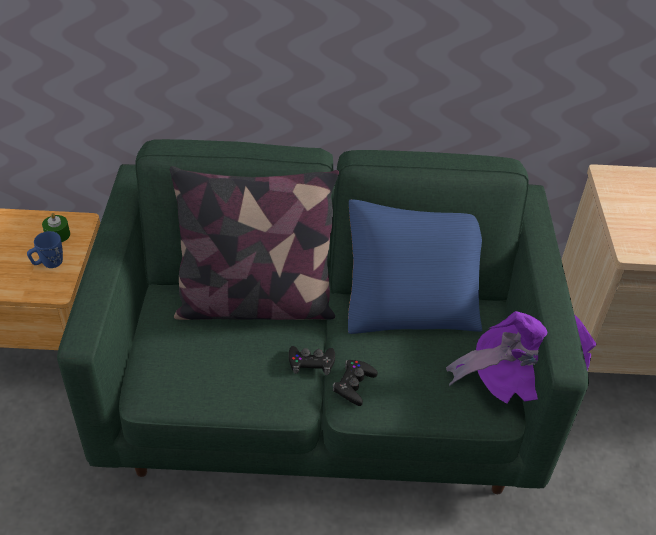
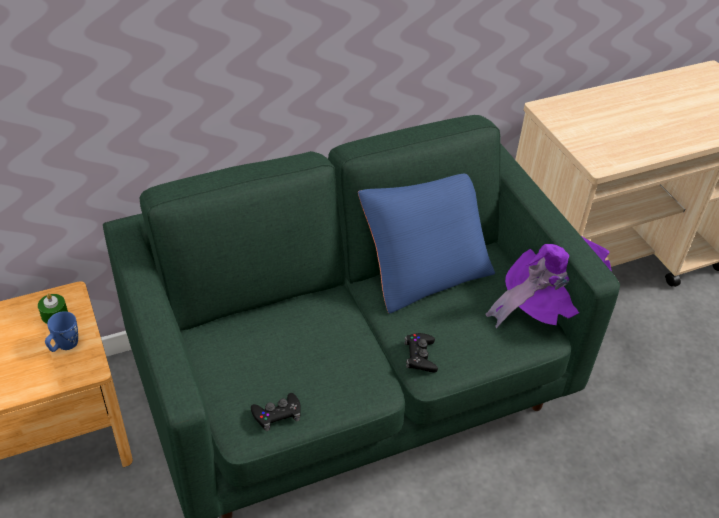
camera: 25 degrees left, 0 degrees up
(255, 303) = (291, 315): pillow -> none
(311, 363) = (373, 350): black game controller -> black game controller (277, 414)

